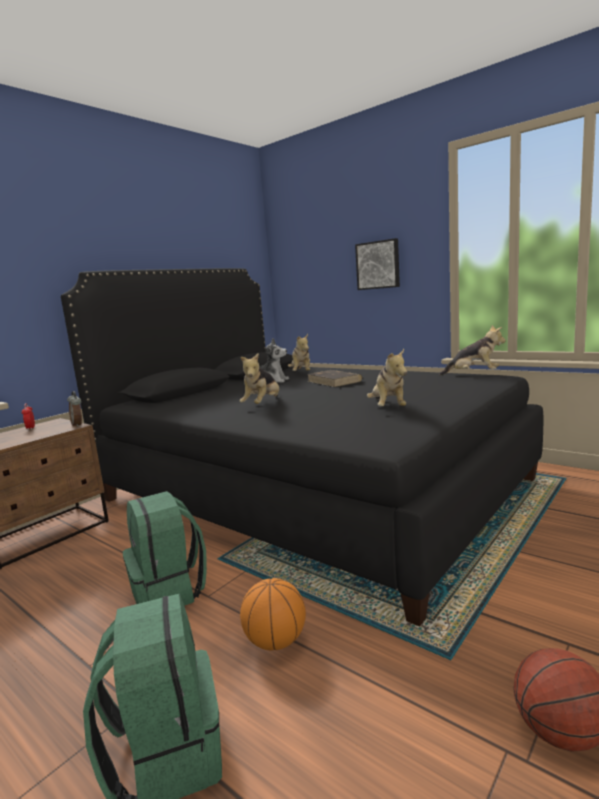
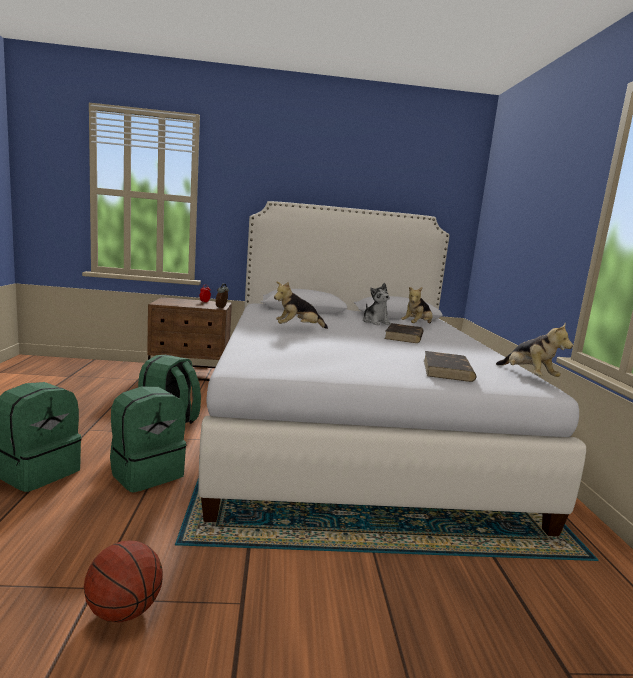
camera: 45 degrees right, 0 degrees up
(276, 641) = (146, 473): basketball -> green backpack
(309, 490) = (351, 427): black bed -> white bed
(378, 265) = (543, 231): picture -> none
(388, 408) = (338, 358): plush toy -> none
(449, 387) = (447, 370): none -> brown book

